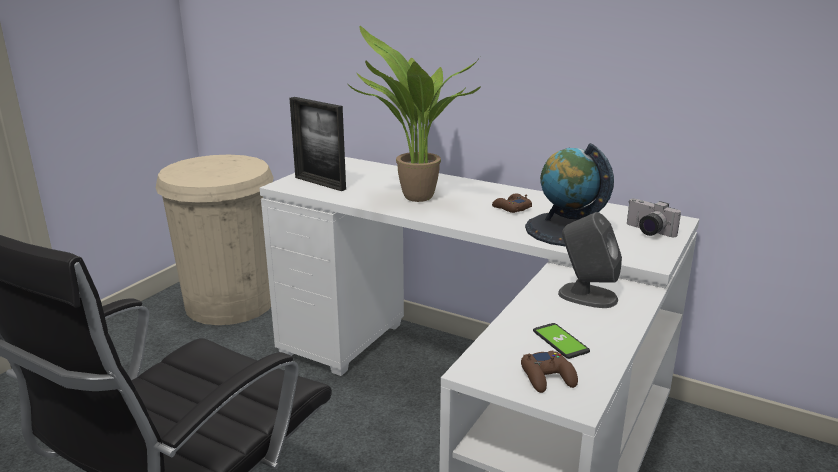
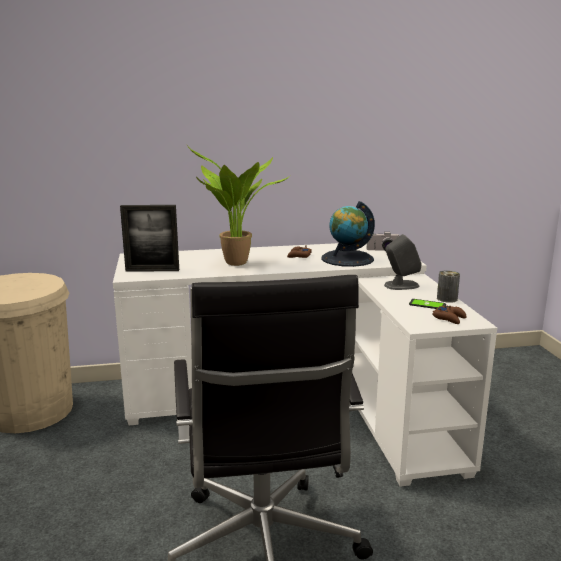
camera: 40 degrees left, 5 degrees down
(613, 343) = (447, 299): none -> can

